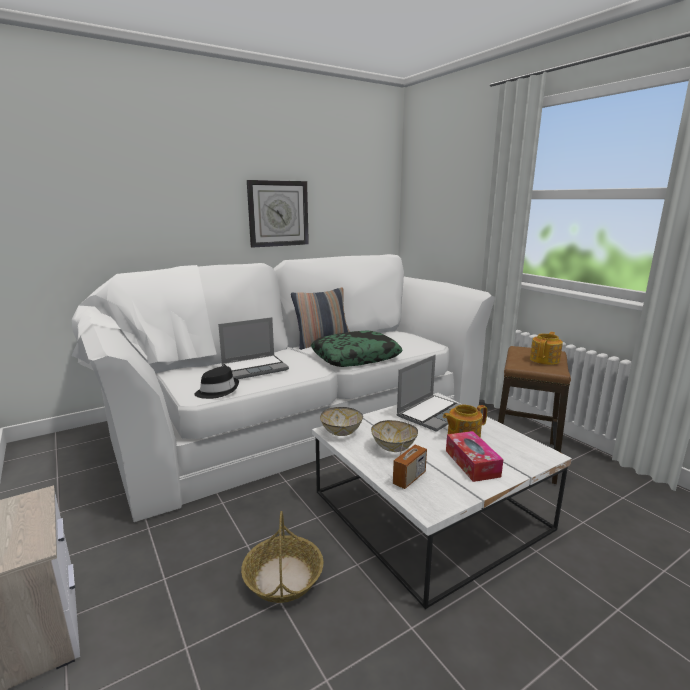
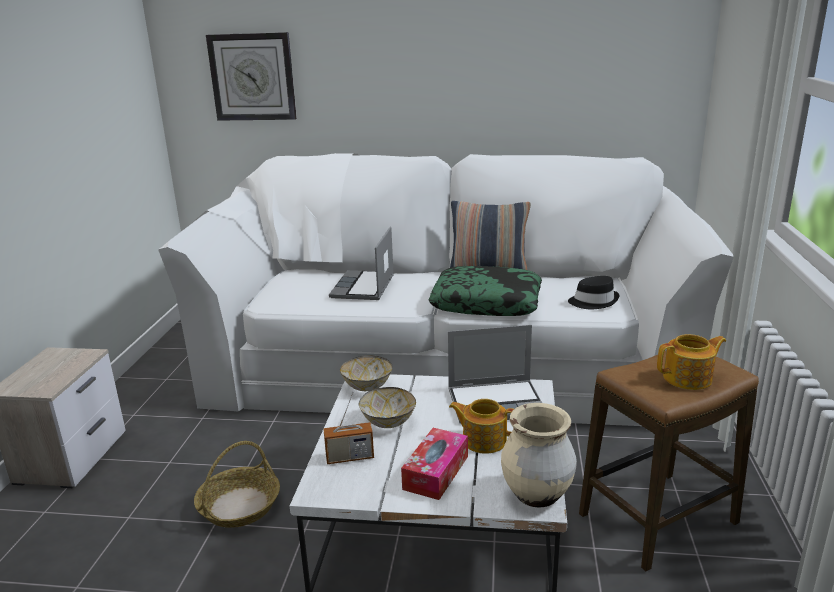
camera: 40 degrees right, 5 degrees up
(217, 390) = (292, 303): black hat -> black hat (593, 301)
(255, 368) = (364, 287): laptop -> laptop turned 90 degrees clockwise
(278, 213) = (488, 88): wall clock -> wall clock (252, 77)
(537, 451) = (536, 495): none -> beige vase

